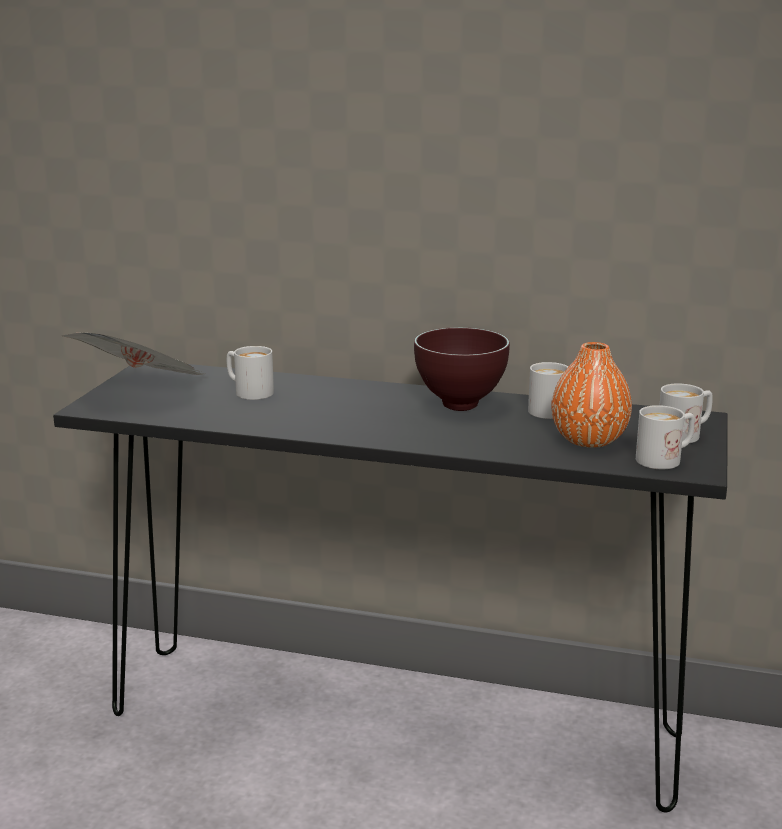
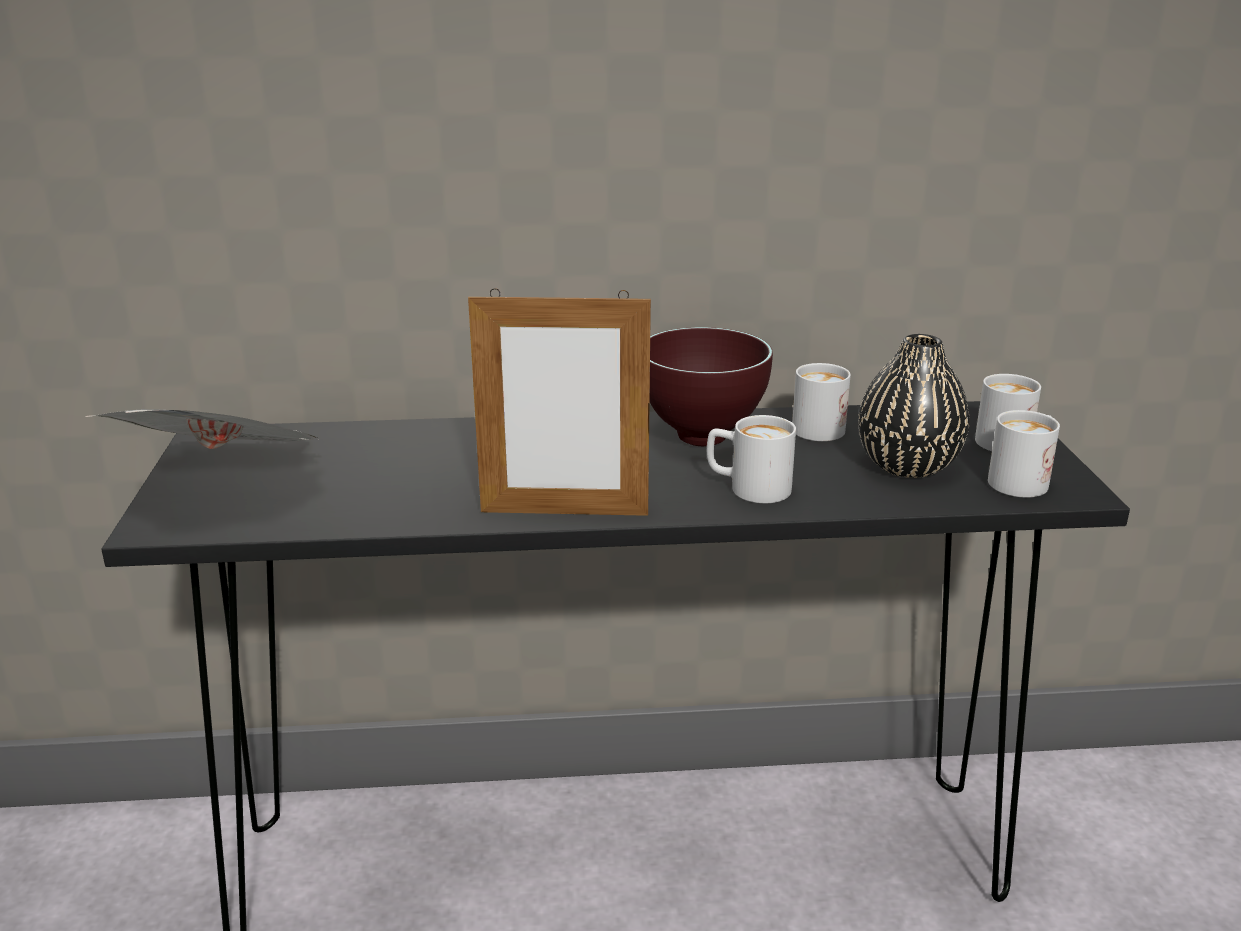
camera: 20 degrees left, 5 degrees up
(248, 391) = (390, 458): white mug -> white mug (747, 488)
(328, 434) = (564, 513): none -> picture frame
(588, 440) = (907, 465): orange vase -> black vase

